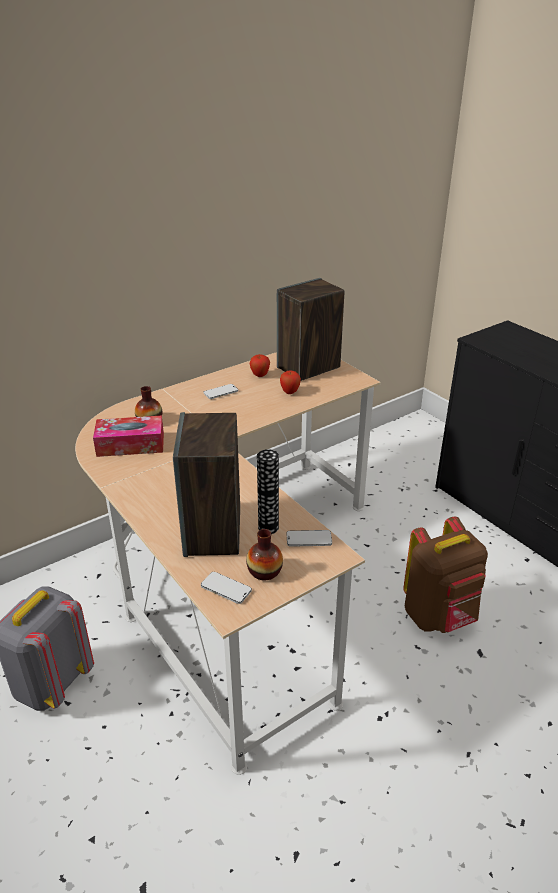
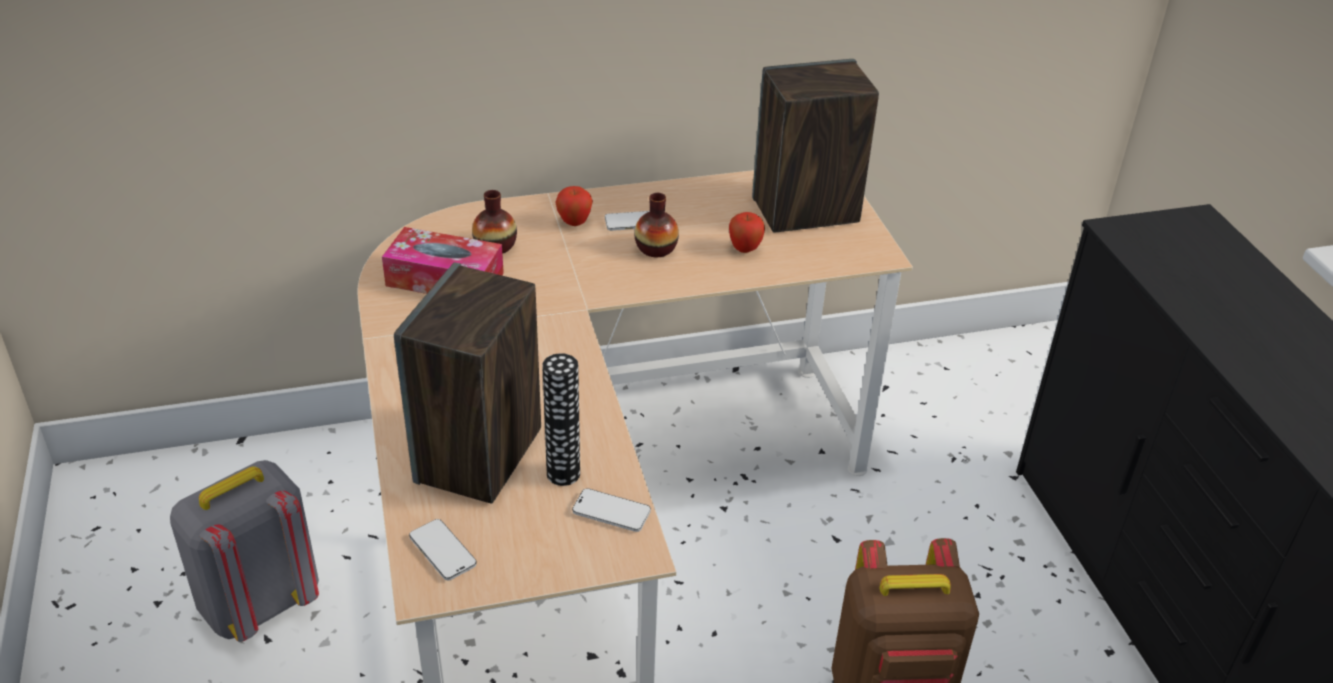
camera: 20 degrees right, 5 degrees up
(260, 375) = (715, 206): apple -> apple (574, 223)
(264, 571) = (514, 542): vase -> vase (656, 248)

